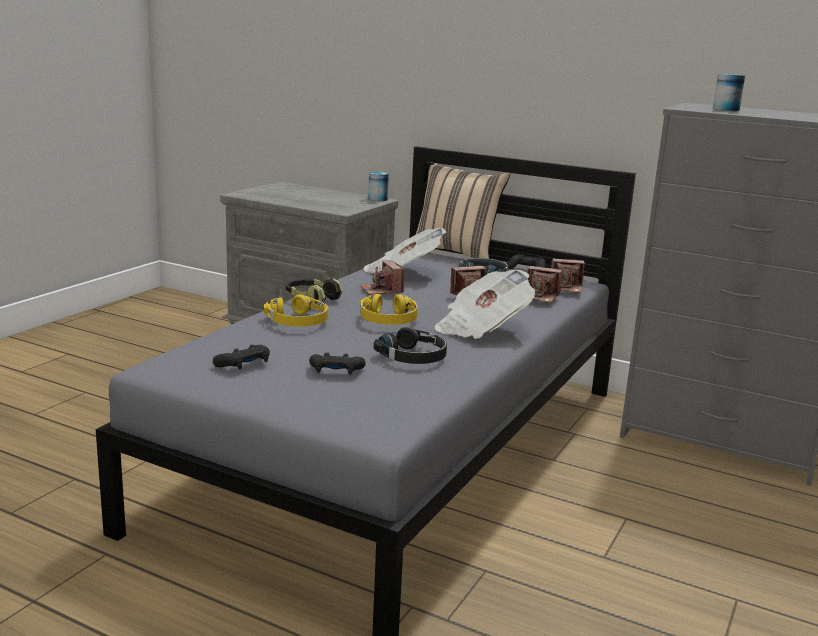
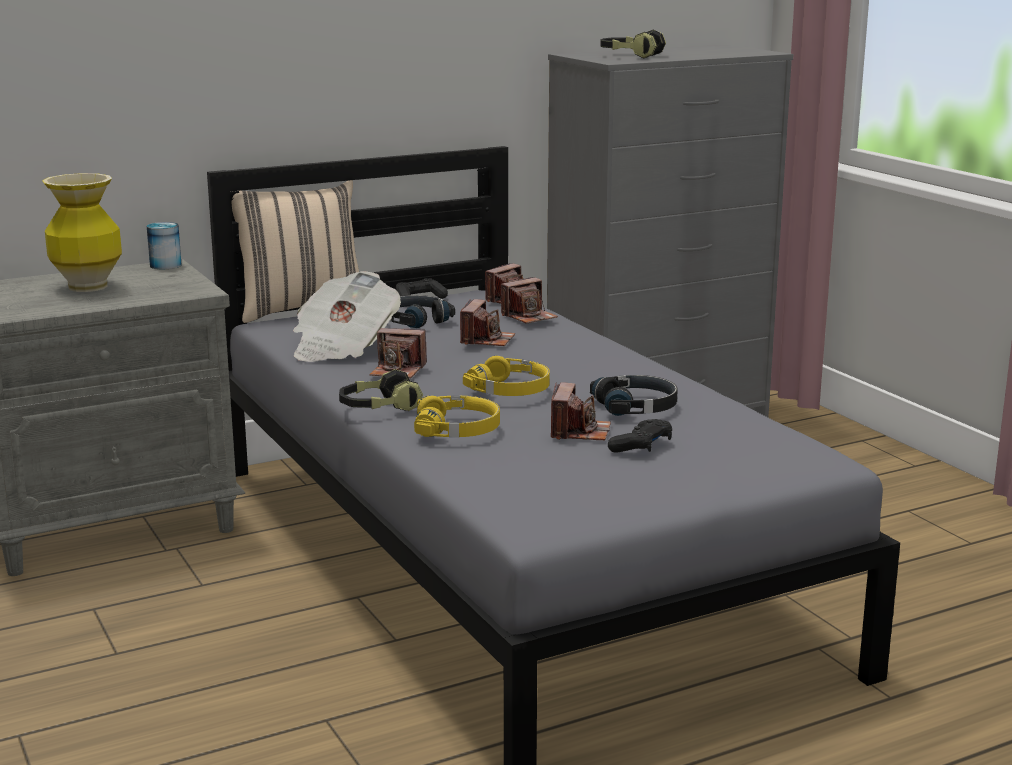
camera: 55 degrees left, 0 degrees up
(244, 365) = (572, 483): black game controller -> none
(314, 196) = (87, 287): none -> vase
(340, 350) = (579, 432): none -> camera
(481, 328) = (588, 361): newspaper -> none
(726, 109) = (630, 56): can -> headphones

